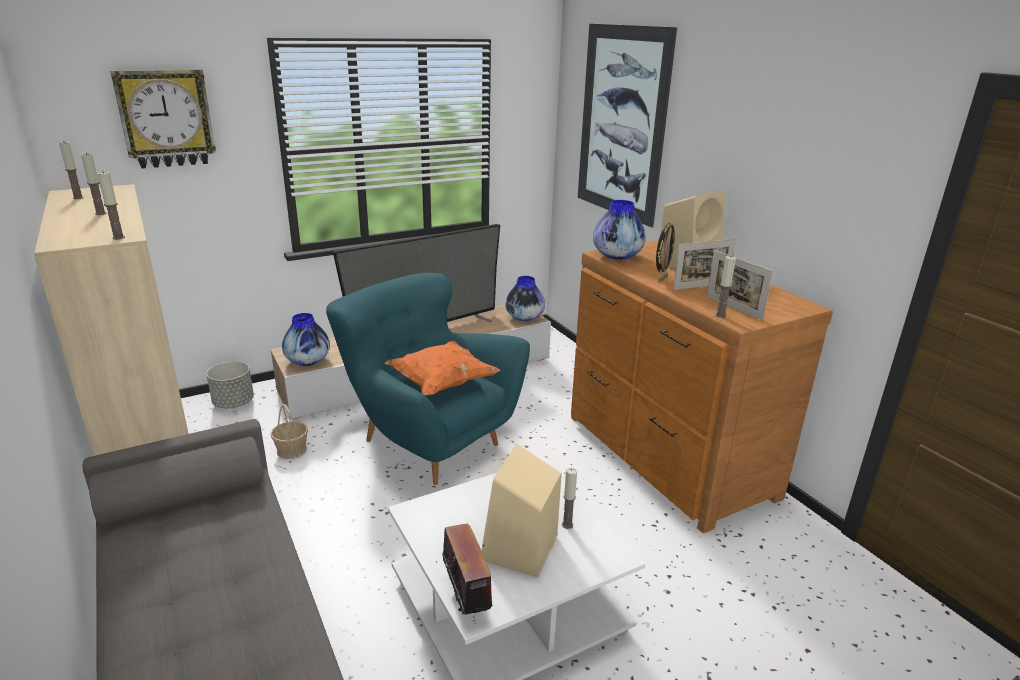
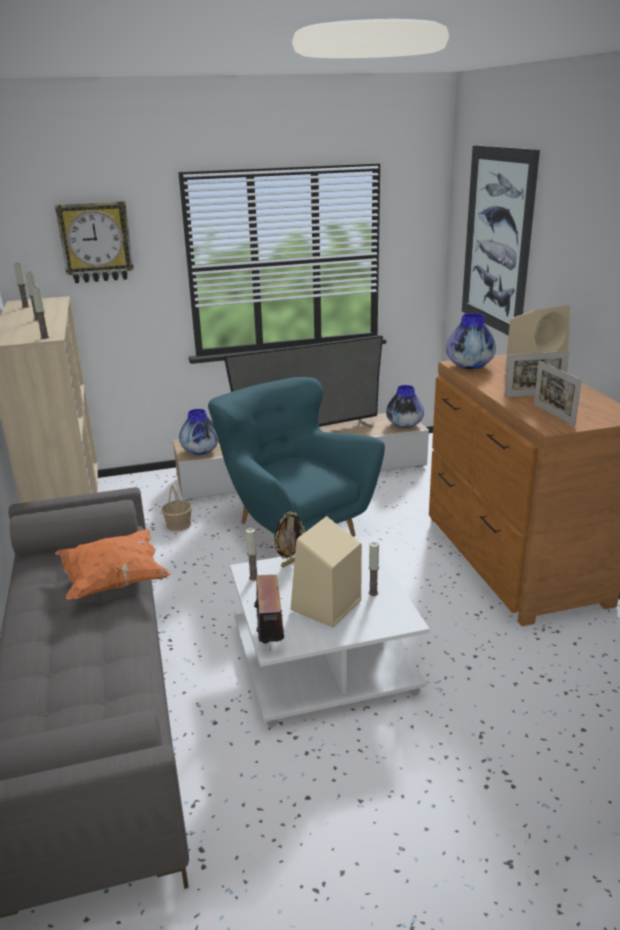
camera: 15 degrees right, 0 degrees up
(234, 403) = (141, 484): grey planter -> none
(441, 384) = (303, 475): orange pillow -> orange pillow (114, 581)
(661, 279) = (499, 387): picture frame -> picture frame (289, 562)
(720, 315) = (535, 420): candle -> candle (253, 577)

